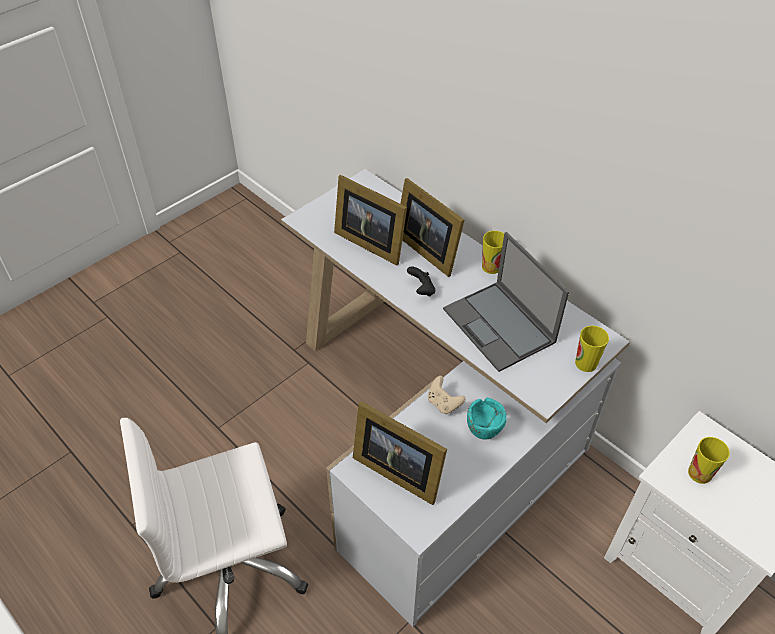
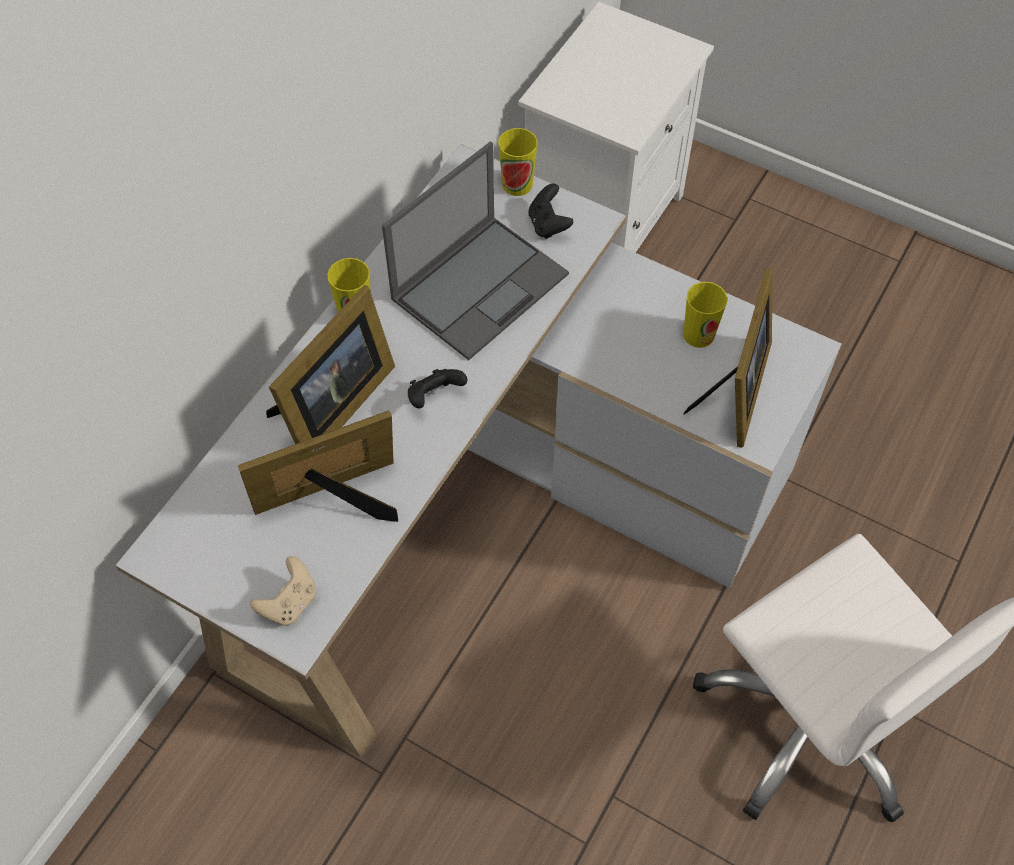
camera: 105 degrees left, 10 degrees up
(370, 241) = (335, 500): picture frame -> picture frame turned 135 degrees counterclockwise
(443, 403) = (608, 360): beige game controller -> beige game controller (290, 603)
(484, 429) = (632, 307): turquoise bowl -> none
(545, 372) = (548, 225): none -> black game controller
(699, 473) = (612, 99): cup -> cup (698, 334)

